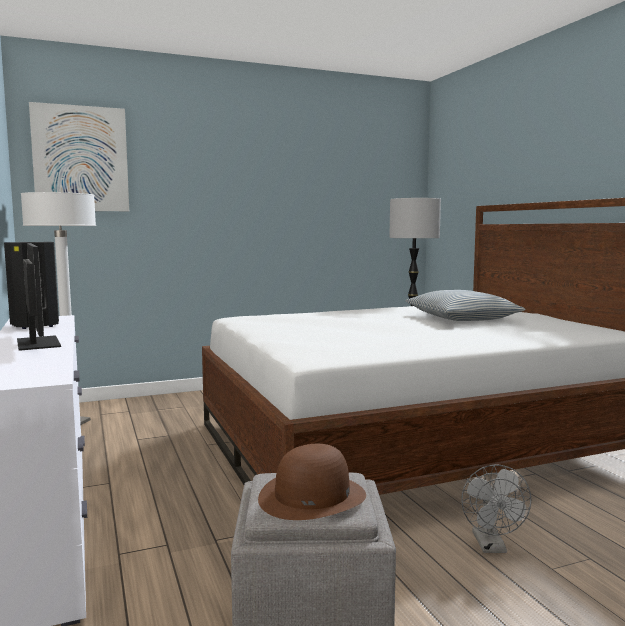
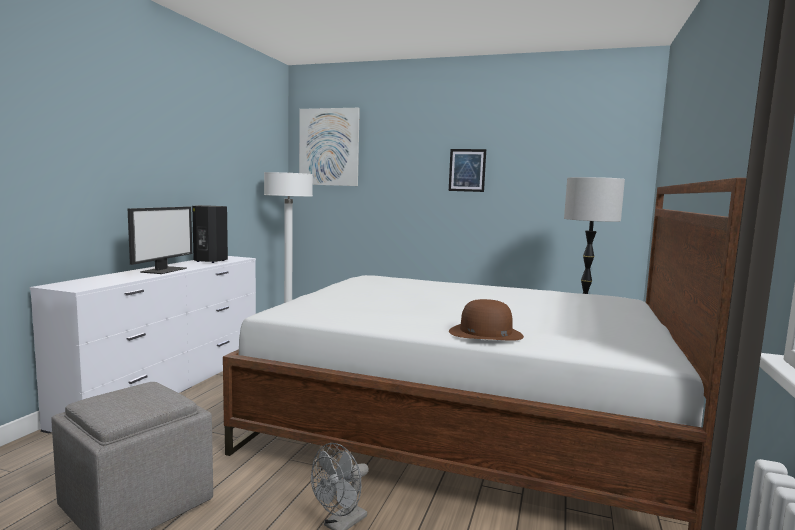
camera: 40 degrees right, 0 degrees up
(265, 191) = (467, 170): none -> picture
(312, 496) = (125, 403): brown hat -> brown hat (485, 333)
(461, 318) = (541, 308): pillow -> none

